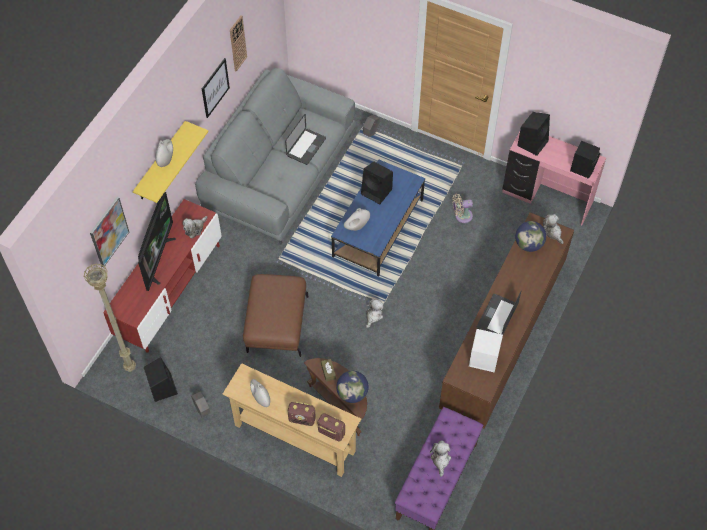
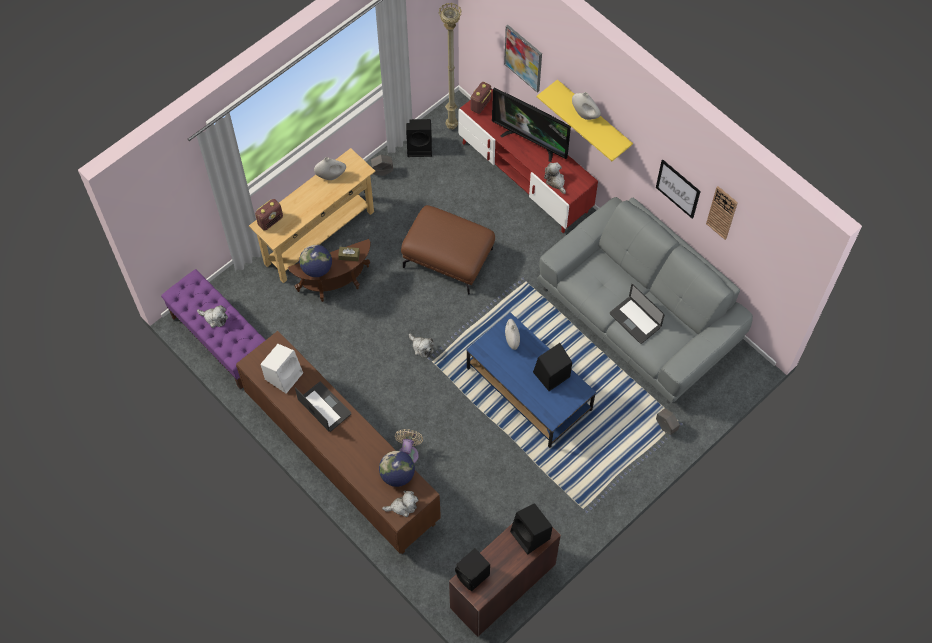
camera: 110 degrees right, 5 degrees up
(302, 419) = (295, 202): radio -> radio (480, 105)
(461, 216) = (512, 480): beige fan -> beige fan (408, 453)
(547, 198) = (502, 585): pink desk -> brown desk

